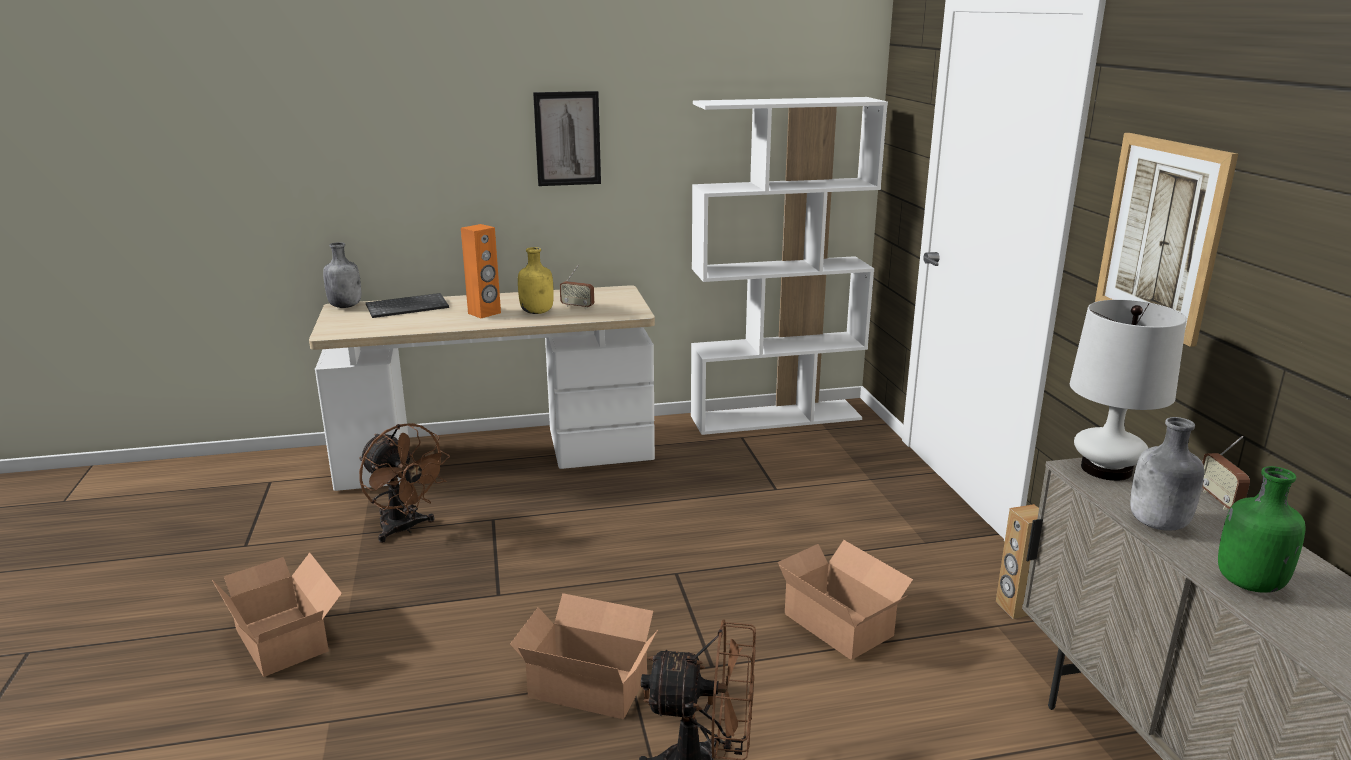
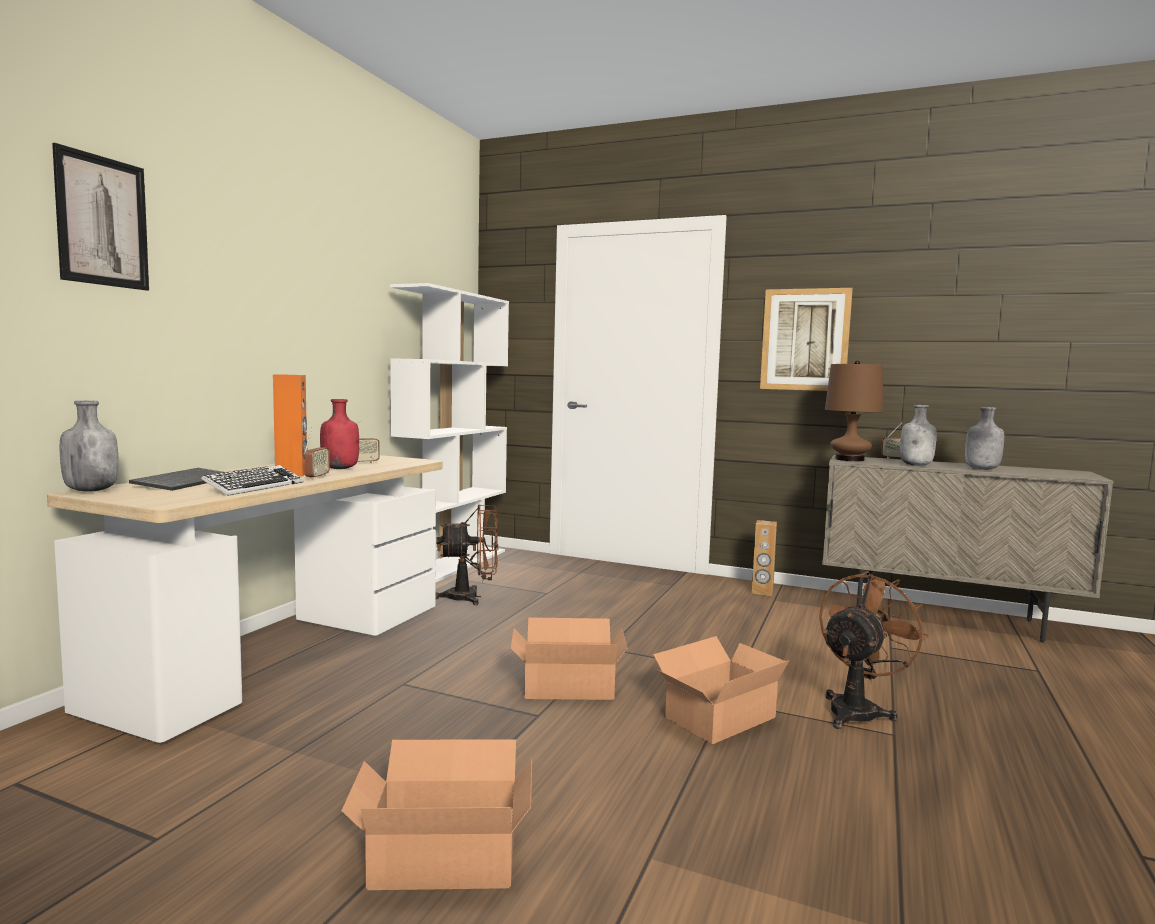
camera: 55 degrees left, 15 degrees down
(405, 529) = (335, 727): brown fan -> brown fan (471, 597)
(415, 326) = (255, 487): none -> keyboard
(482, 323) = (317, 477): none -> radio
(537, 312) = (340, 468): yellow bottle -> red bottle
(567, 138) = (302, 304): picture -> picture (102, 221)
(839, 622) = (729, 627): cardboard box -> cardboard box (566, 684)
(1106, 469) = (849, 459): white table lamp -> brown table lamp
(1247, 583) = (981, 469): green bottle -> grey bottle

